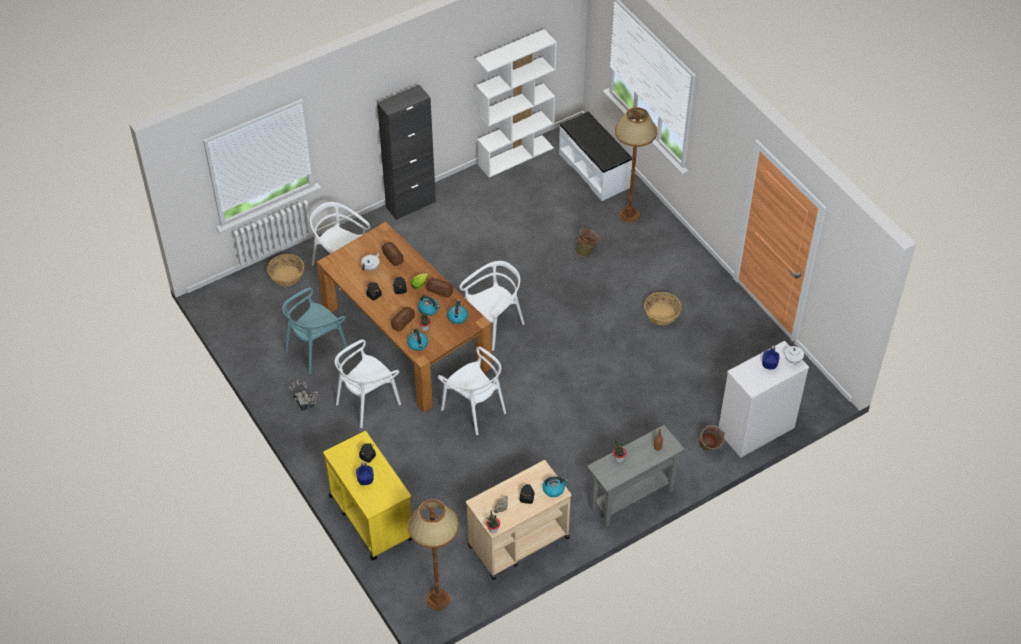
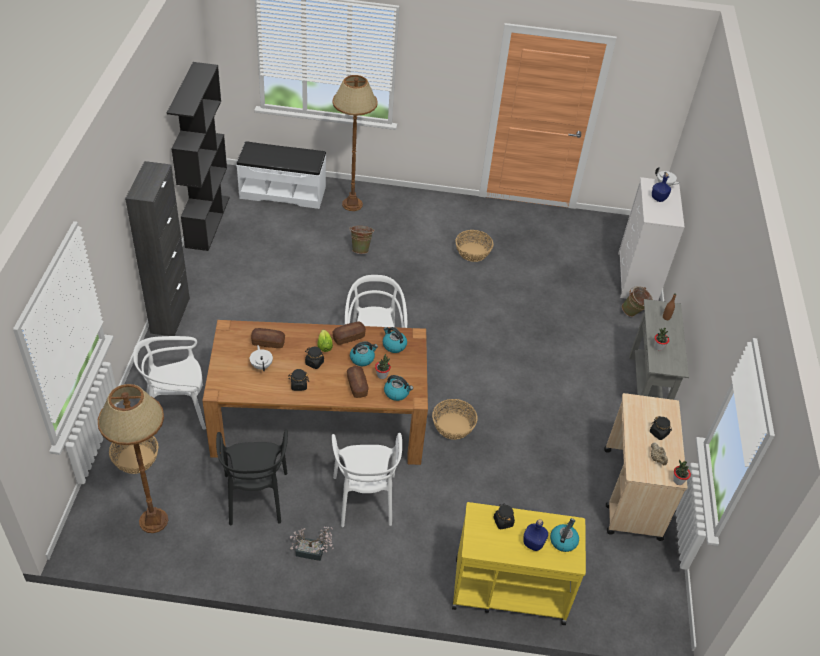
camera: 55 degrees left, 5 degrees down
(316, 349) = (255, 497): turquoise chair -> black chair
(438, 599) = (653, 599): brown floor lamp -> brown floor lamp (154, 520)
(474, 409) = (453, 426): white chair -> basket
(516, 156) = (207, 221): white bookcase -> black bookcase
(554, 489) = (663, 408): kettle -> kettle (563, 540)

